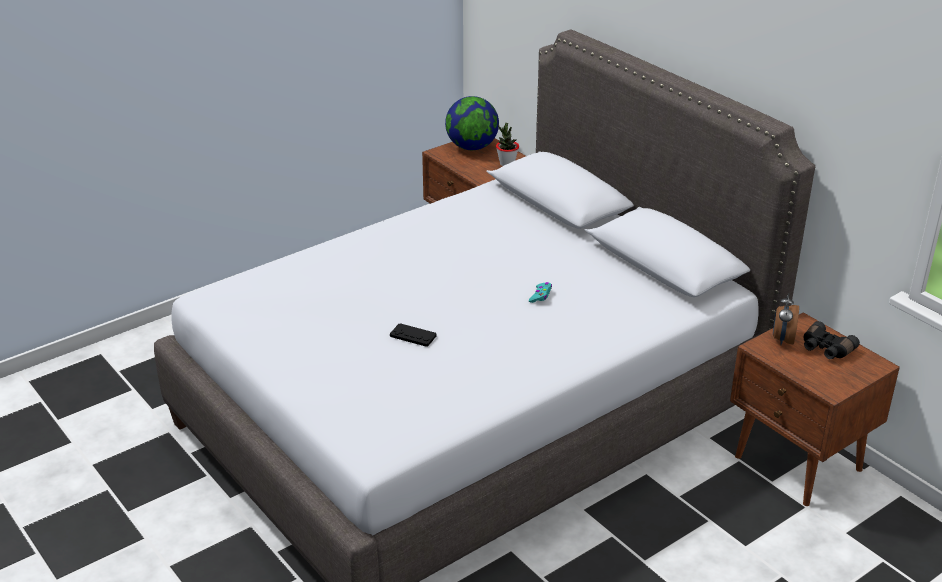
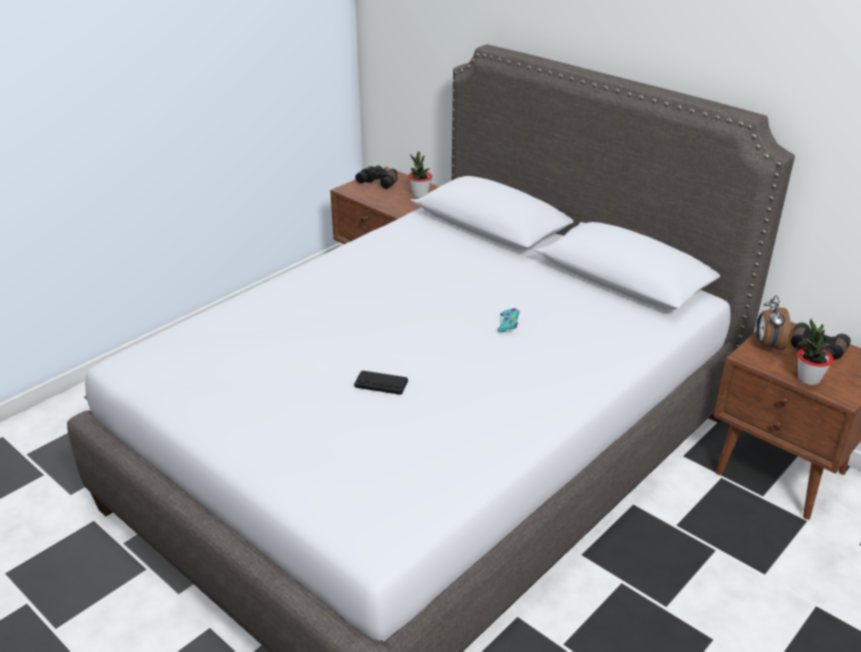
camera: 10 degrees left, 0 degrees up
(472, 147) = (379, 182): globe -> black binoculars
(806, 373) = (808, 379): none -> potted plant

